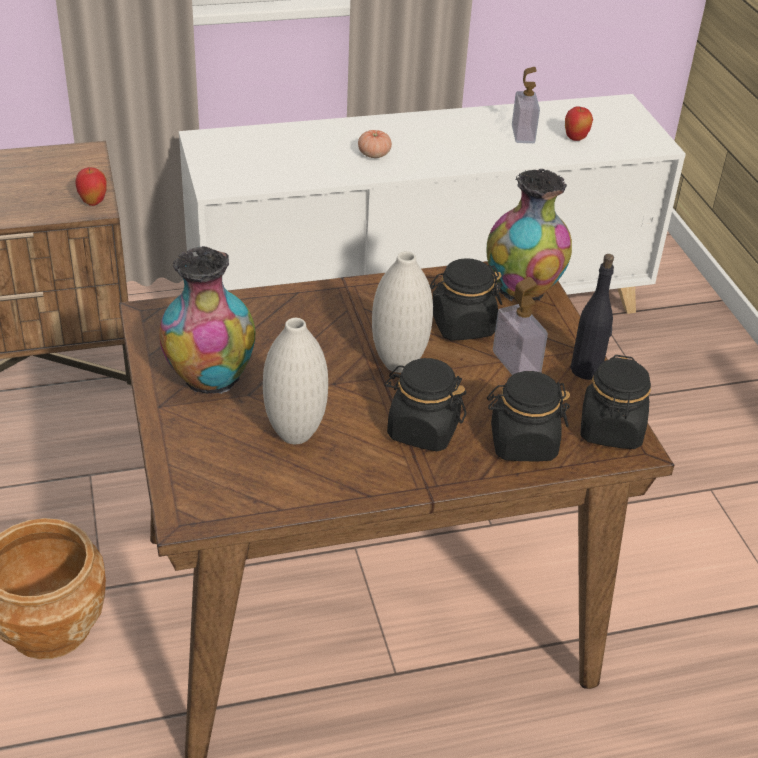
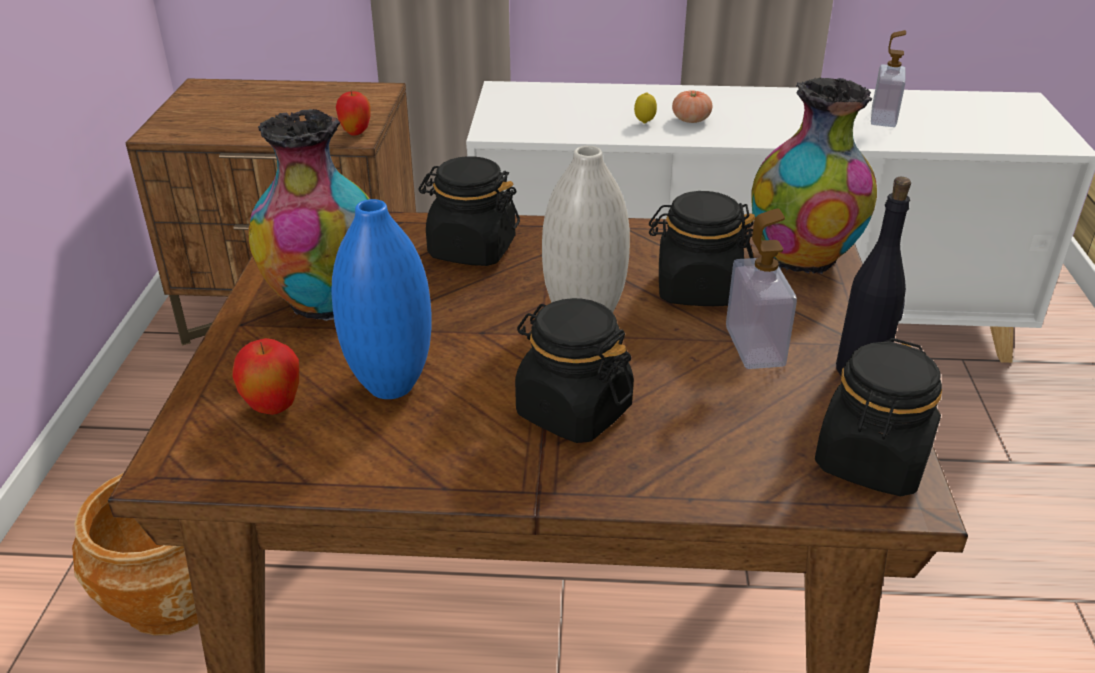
camera: 20 degrees right, 5 degrees down
(295, 434) = (391, 386): white vase -> blue vase
(338, 162) = (644, 123): none -> lemon
(522, 443) = (718, 456): black jar -> black jar (471, 249)
(575, 139) = (950, 128): apple -> apple (274, 408)

